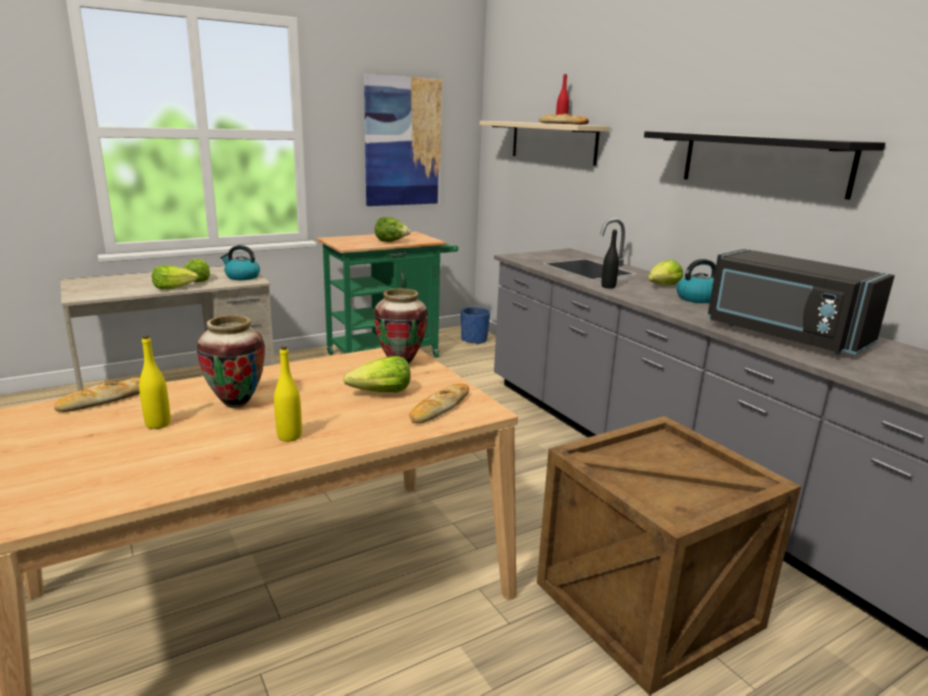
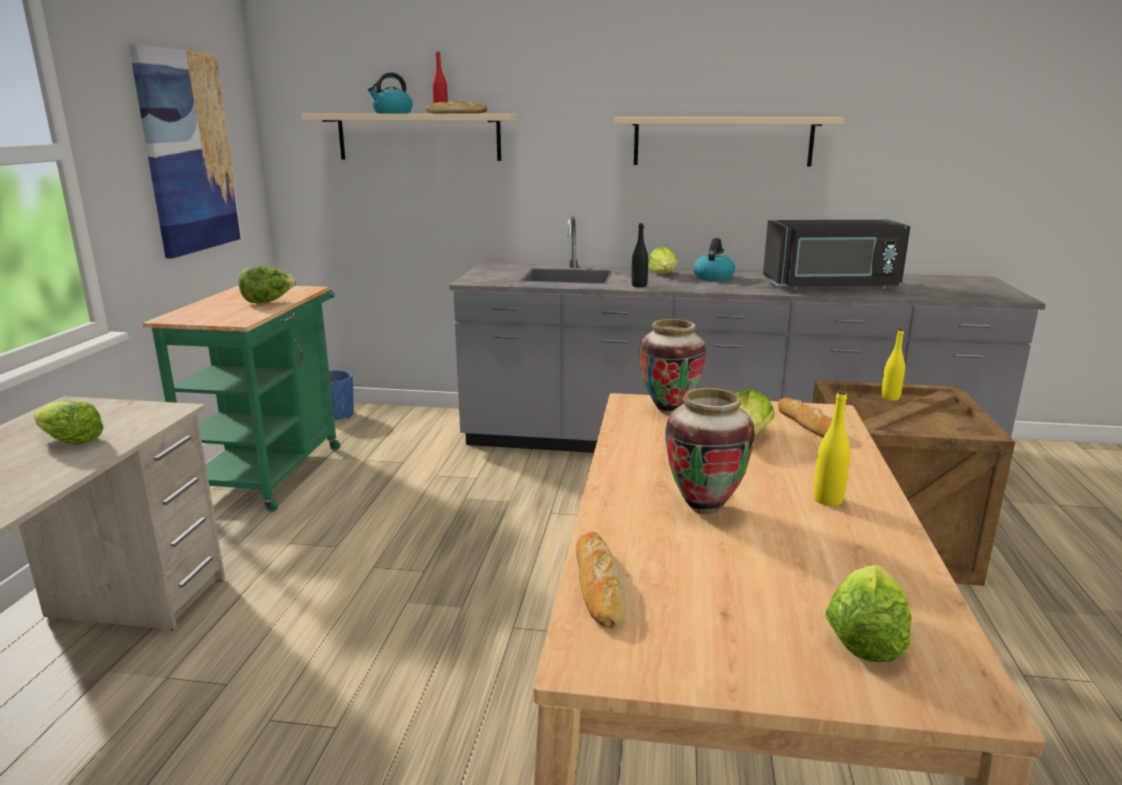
camera: 50 degrees left, 0 degrees up
(158, 424) = (728, 563): yellow bottle -> yellow bottle (890, 398)
(174, 288) = (75, 465): lettuce -> lettuce (864, 636)
(242, 277) = (131, 412): kettle -> kettle (392, 113)
(762, 162) = (722, 141): black shelf -> beige shelf

